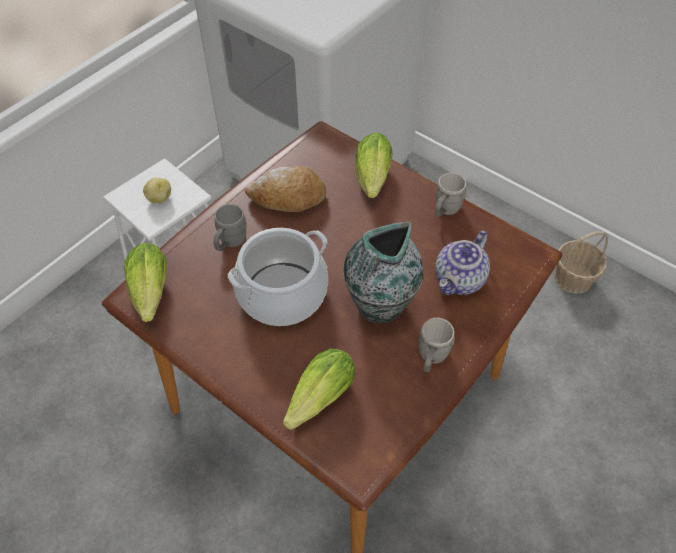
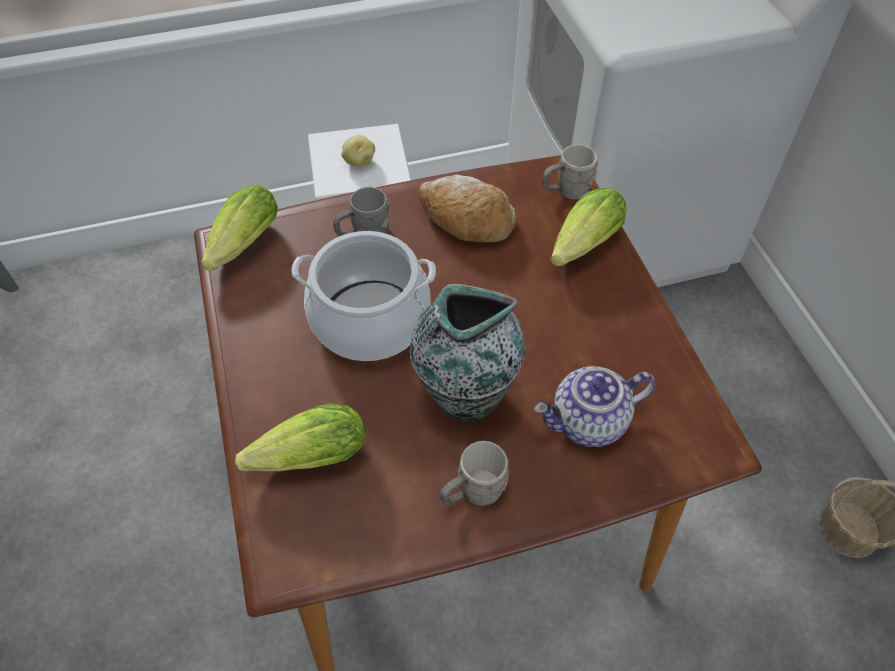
camera: 35 degrees right, 0 degrees up
(444, 210) = (642, 328): grey mug -> grey mug (566, 191)

